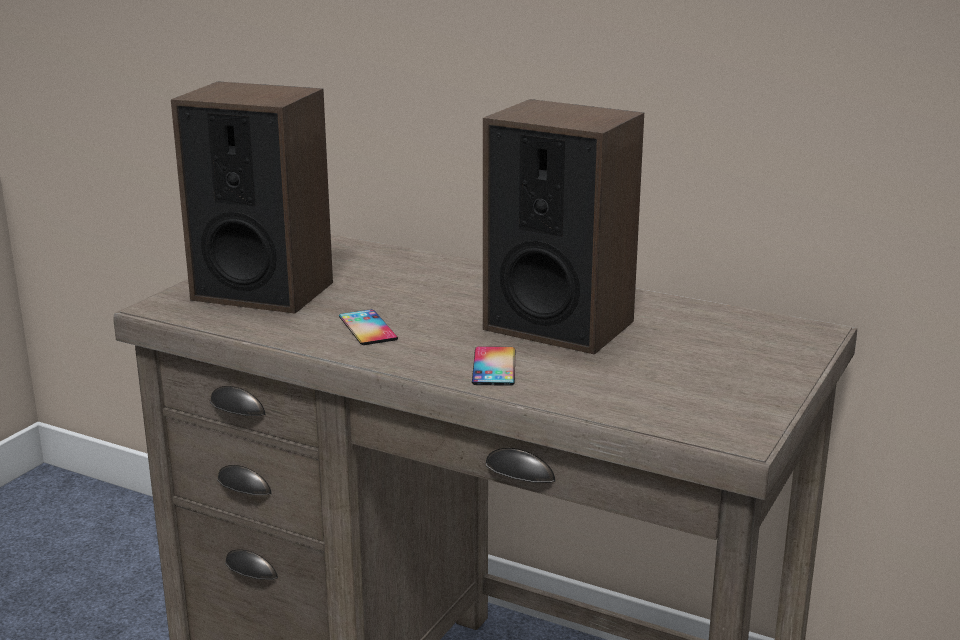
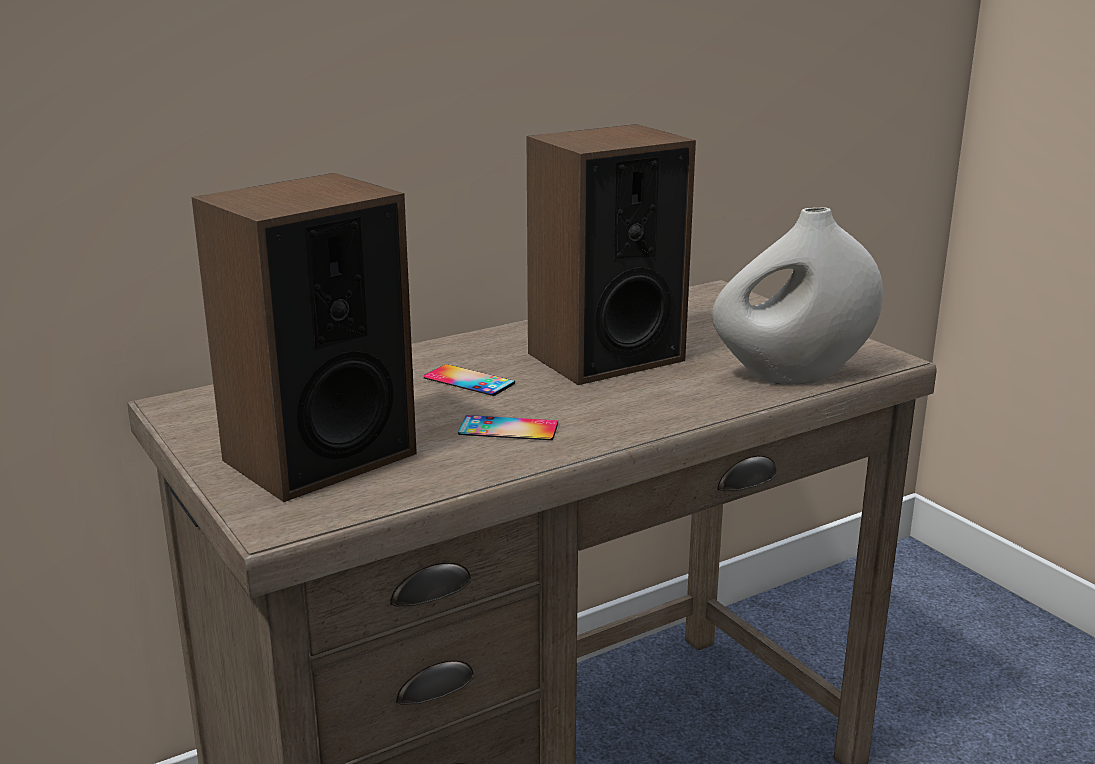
camera: 60 degrees left, 0 degrees up
(494, 367) = (671, 400): phone -> phone (469, 381)
(620, 402) = (791, 376): none -> white vase

